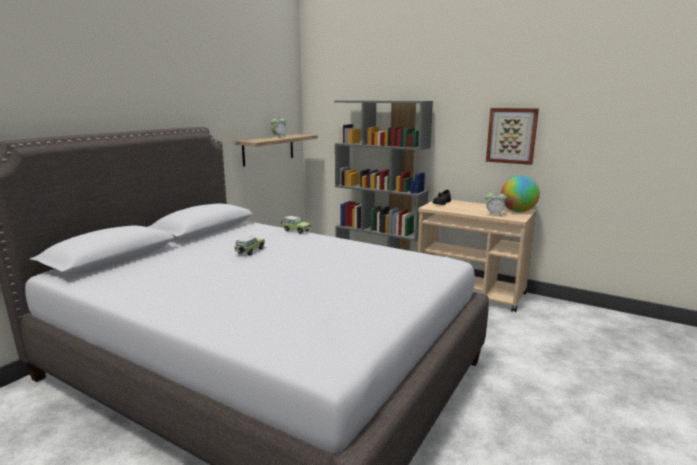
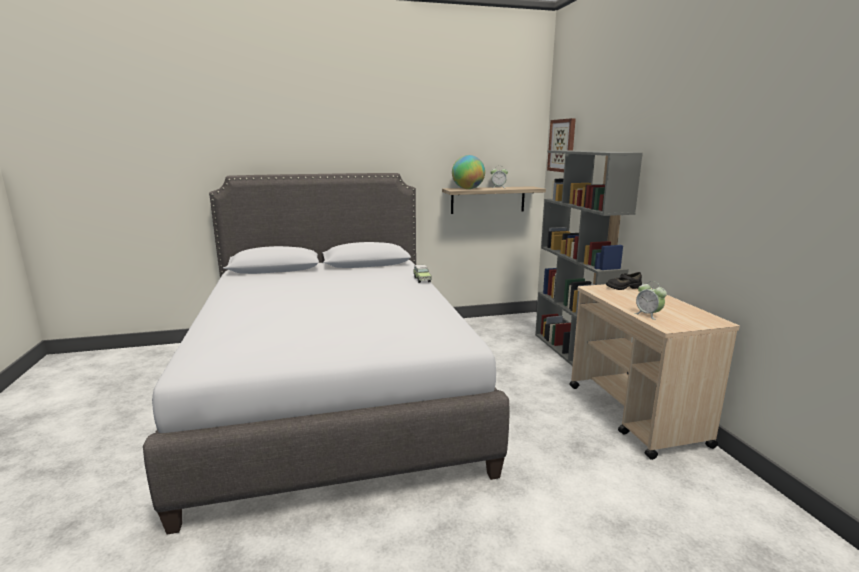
camera: 45 degrees right, 0 degrees up
(249, 251) = (349, 286): toy car -> none
(511, 135) = (723, 207): picture -> picture (562, 145)
(517, 211) = (698, 320): globe -> globe (468, 189)

